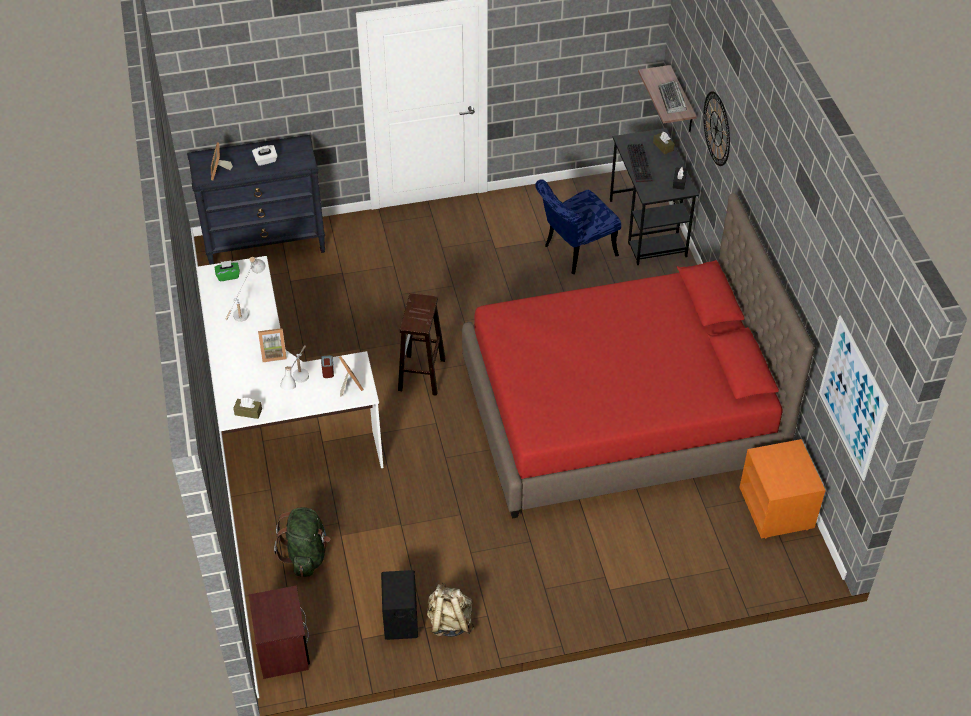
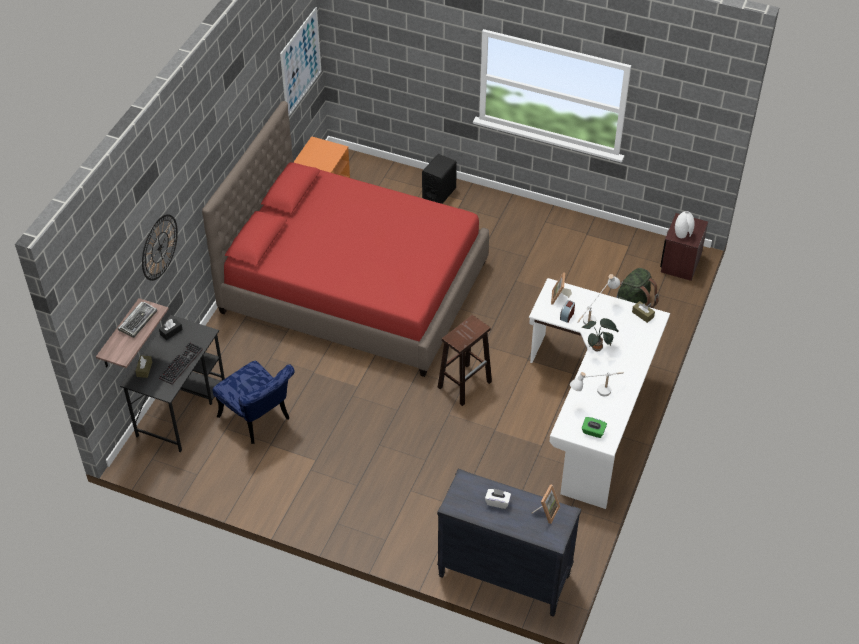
camera: 145 degrees left, 0 degrees up
(273, 354) = (598, 347): picture frame -> potted plant
(277, 605) = (683, 234): none -> white vase
(401, 620) = (598, 244): black speaker -> black speaker (439, 193)
(449, 622) = (570, 229): beige backpack -> none
(574, 252) = (258, 420): blue chair -> blue chair turned 45 degrees clockwise

